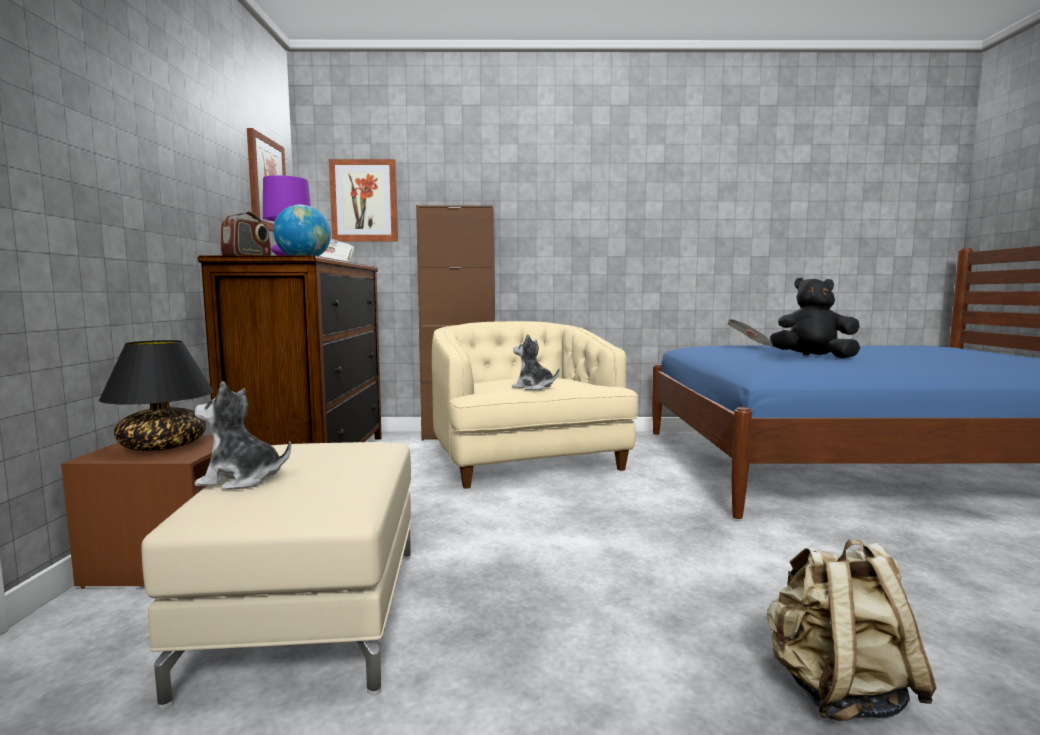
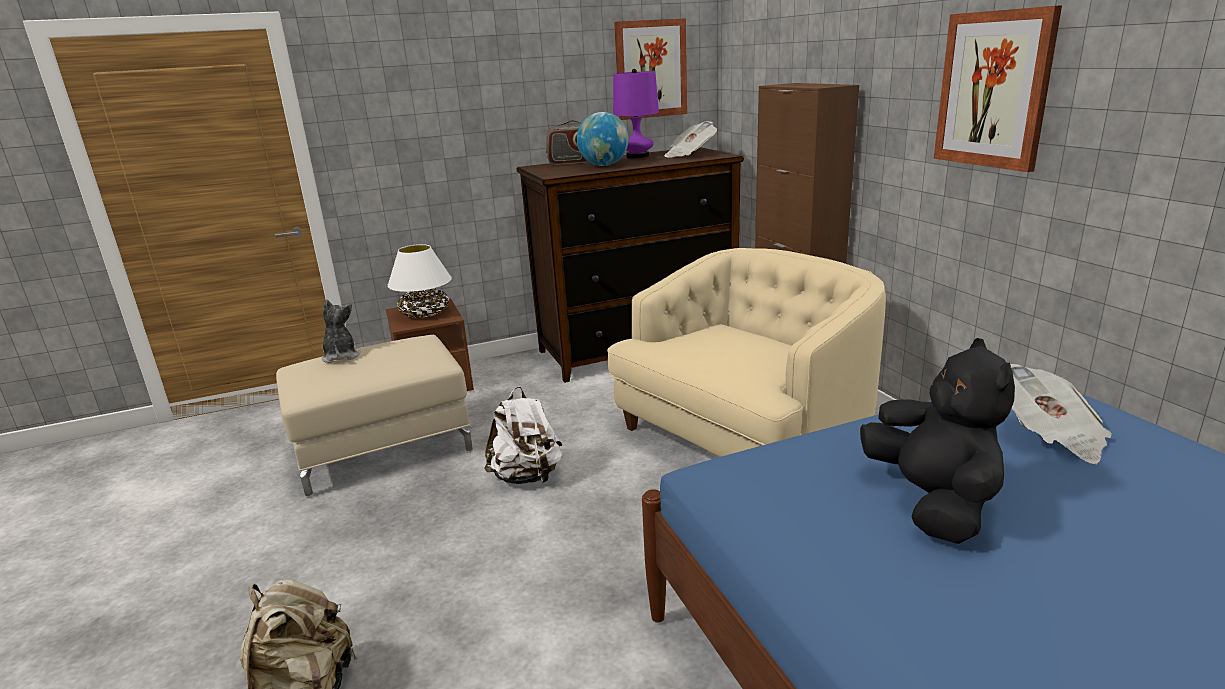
camera: 70 degrees right, 15 degrees up
(164, 446) = (425, 313): black table lamp -> white table lamp
(364, 201) = (758, 69): picture -> picture (994, 90)
(499, 535) = (527, 476): none -> white backpack
(533, 387) = (688, 357): plush toy -> none

